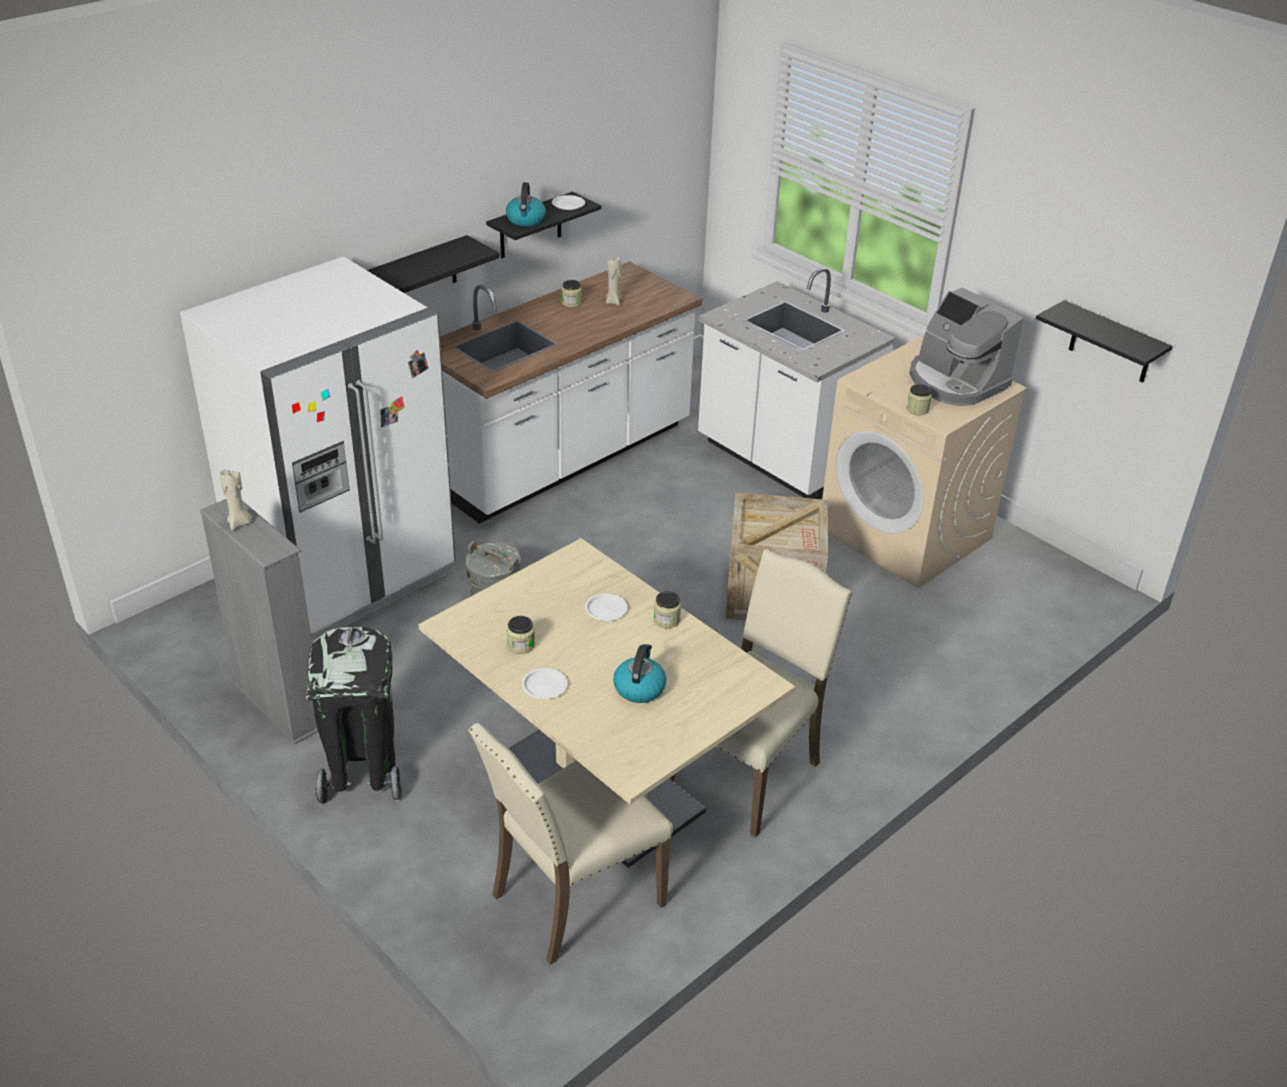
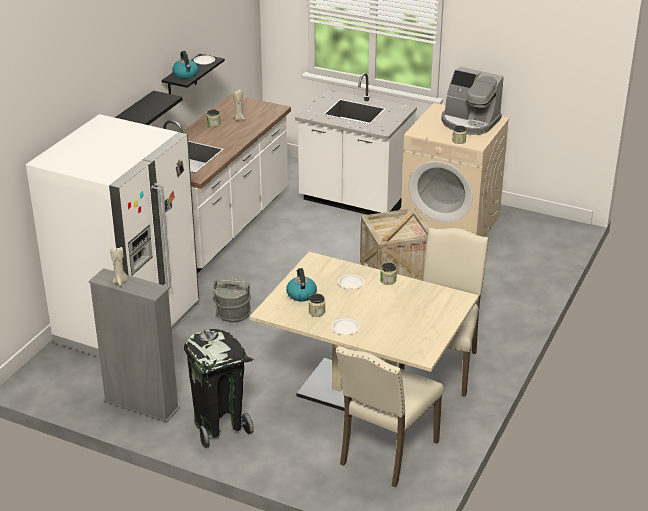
camera: 20 degrees left, 5 degrees down
(639, 687) = (397, 316): kettle -> kettle (301, 294)
(1111, 344) = (553, 82): black shelf -> none

